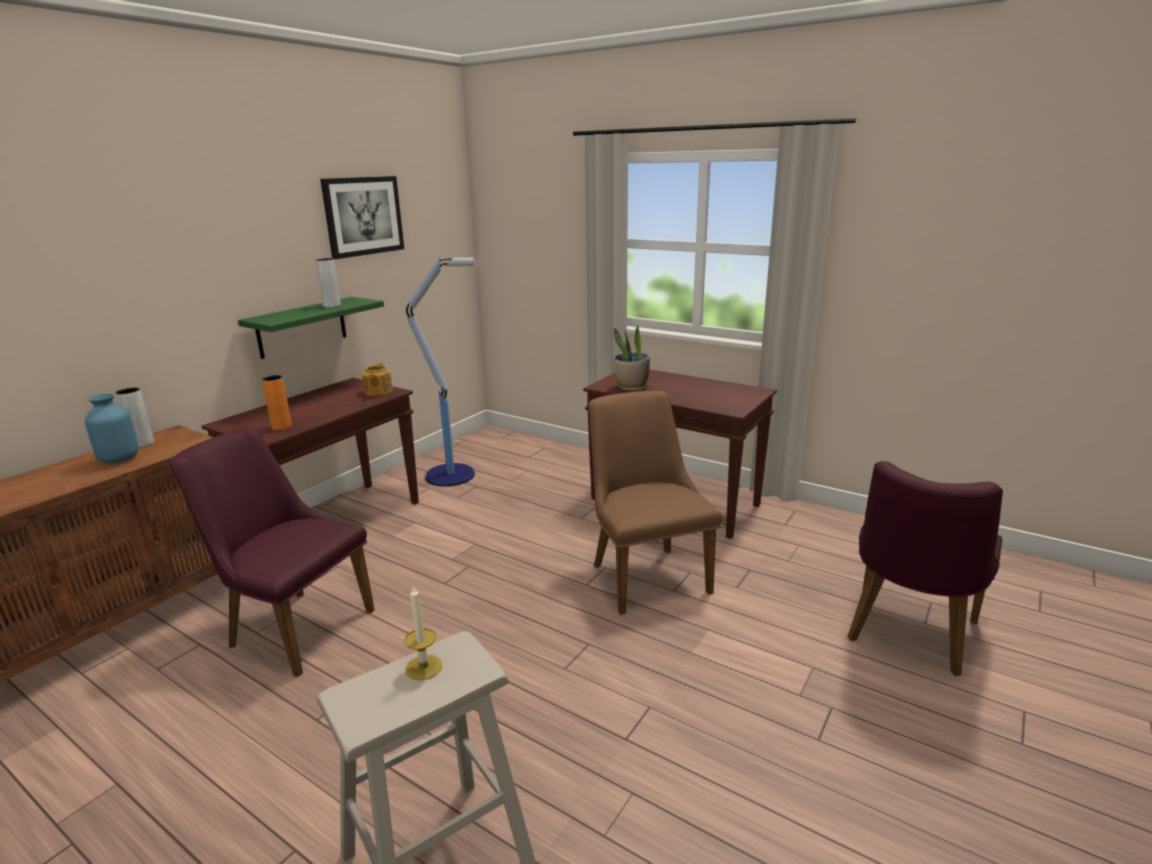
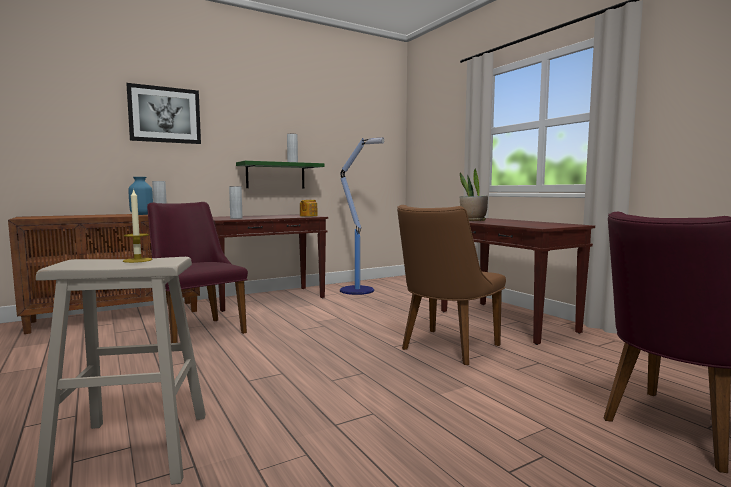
camera: 25 degrees right, 15 degrees down
(281, 427) = (236, 218): orange vase -> grey vase
(363, 216) = (326, 118): picture -> picture (165, 115)
(644, 572) = (444, 349): brown chair -> brown chair turned 150 degrees counterclockwise

